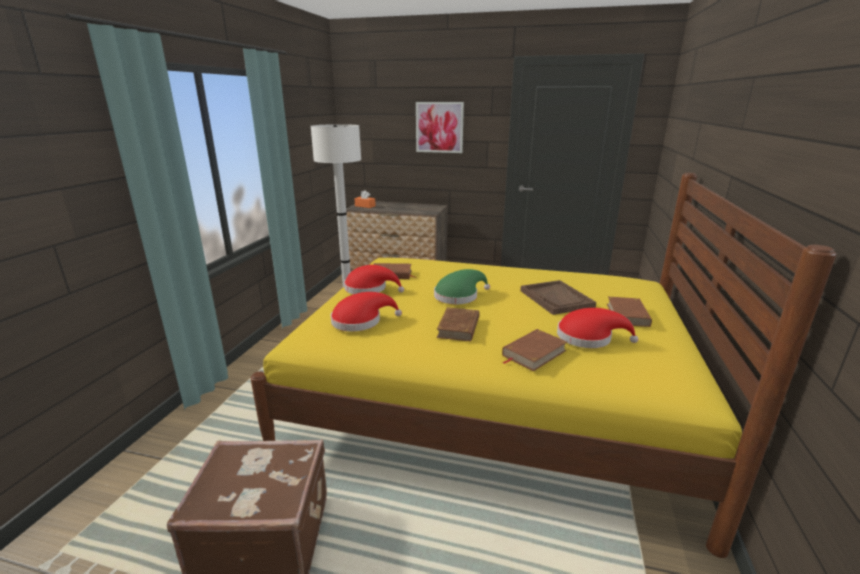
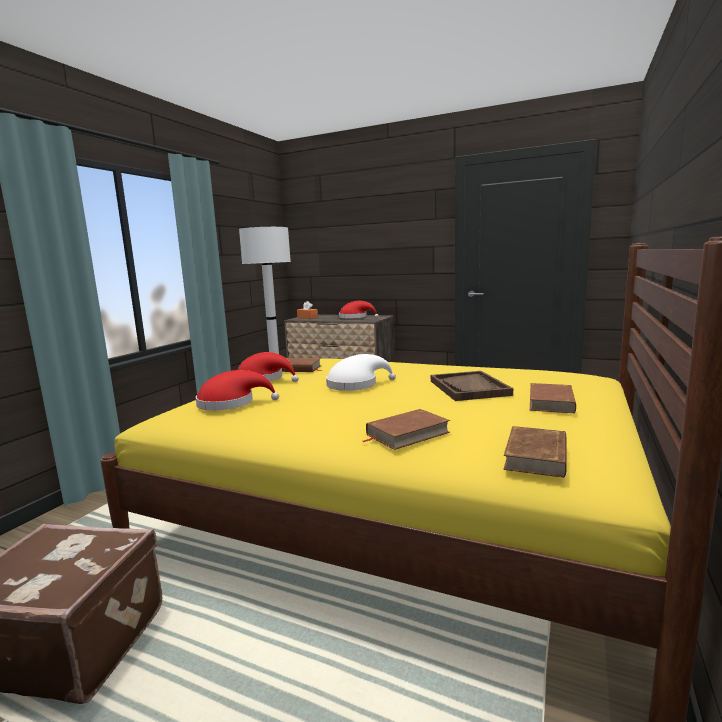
camera: 10 degrees right, 10 degrees down
(439, 127) = (383, 235): picture -> none
(459, 296) = (355, 385): green hat -> white hat
(459, 327) = (334, 410): brown book -> brown book (537, 456)
(588, 337) = (486, 421): red hat -> red hat (355, 317)

